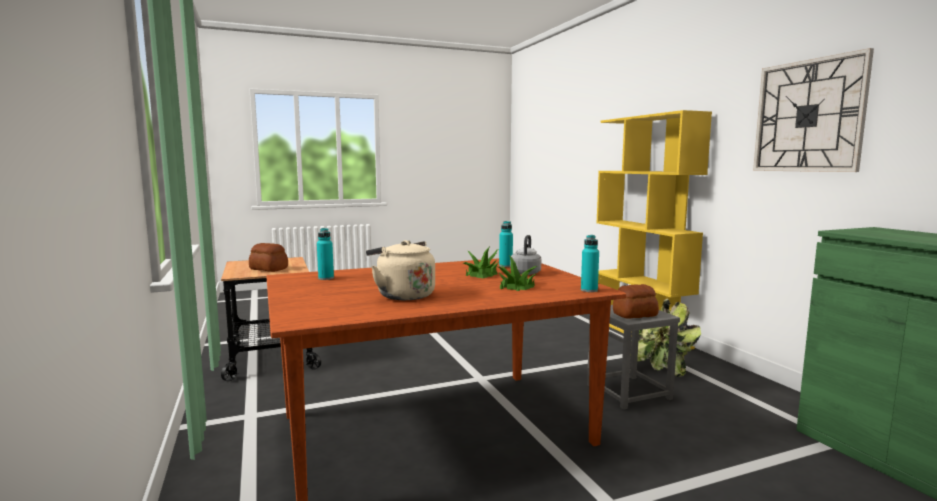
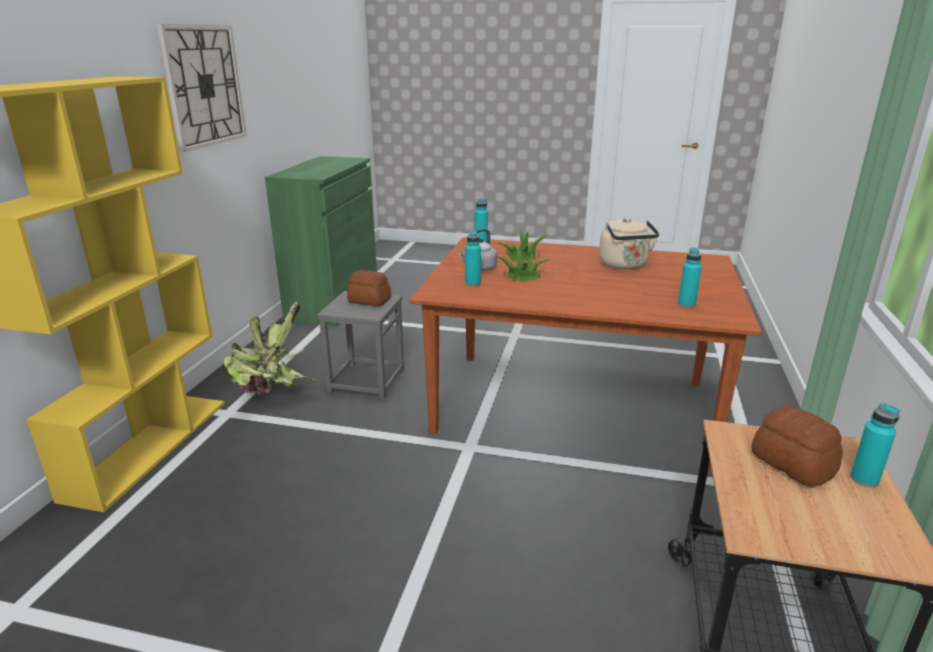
camera: 145 degrees left, 15 degrees up
(237, 270) = (864, 479): none -> turquoise bottle

